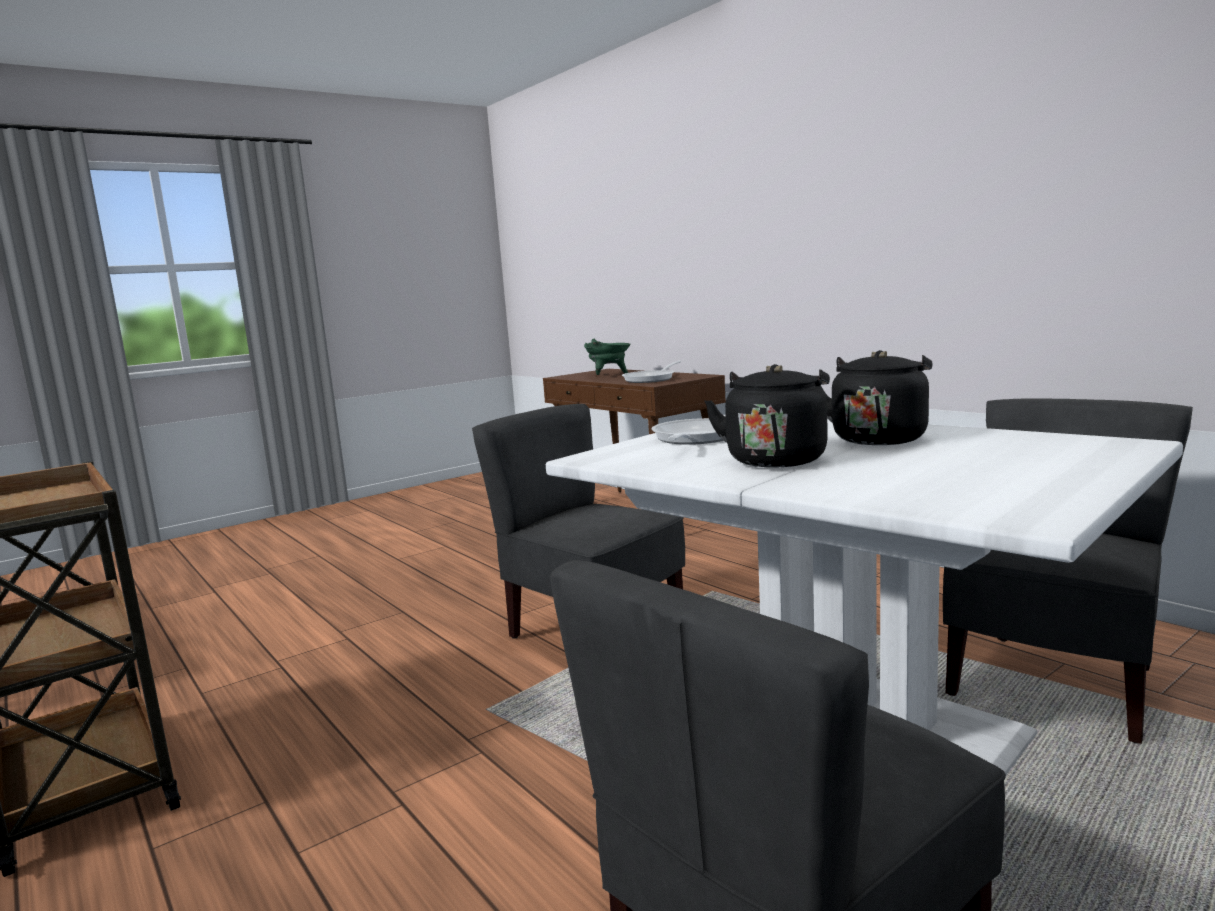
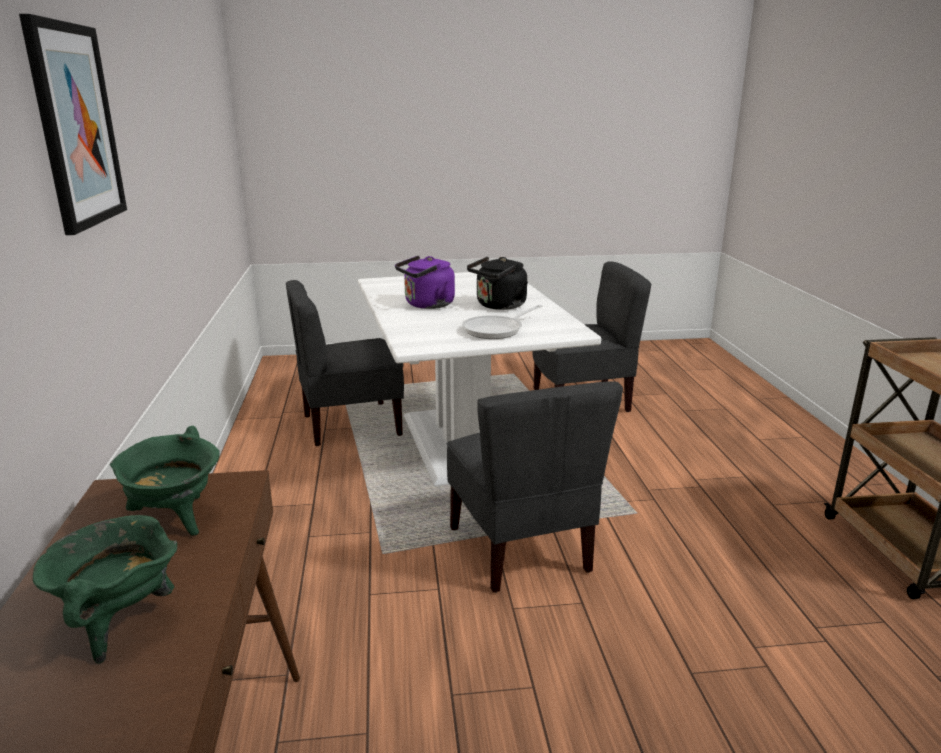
camera: 150 degrees left, 10 degrees up
(652, 379) = (176, 519): frying pan -> green cooking pot
(814, 170) = (76, 126): none -> picture
(878, 438) = (427, 305): black kettle -> purple kettle

